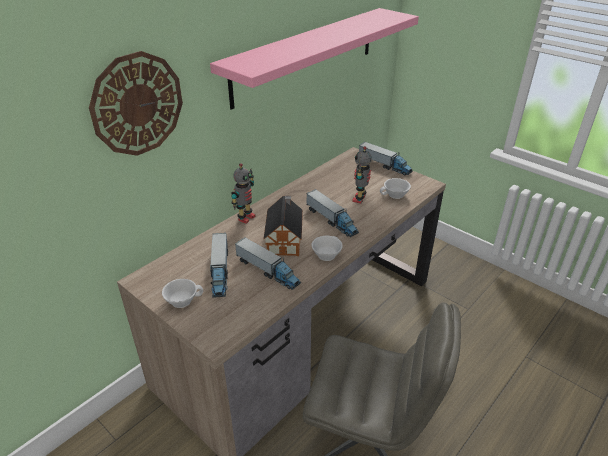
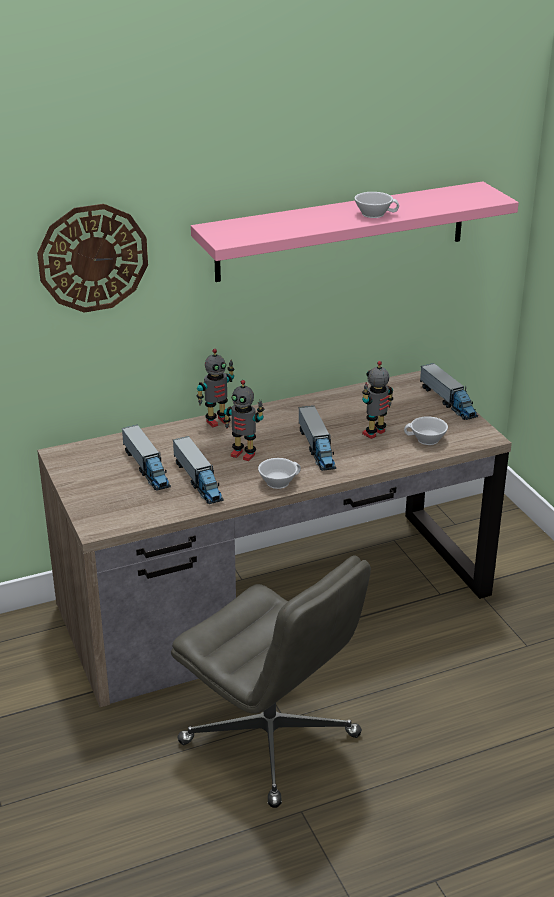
camera: 25 degrees right, 5 degrees down
(182, 299) = (90, 483): white cup -> white cup (374, 213)
(220, 272) = (146, 468): toy truck -> toy truck turned 45 degrees counterclockwise
(285, 239) = (243, 454): toy house -> toy robot

